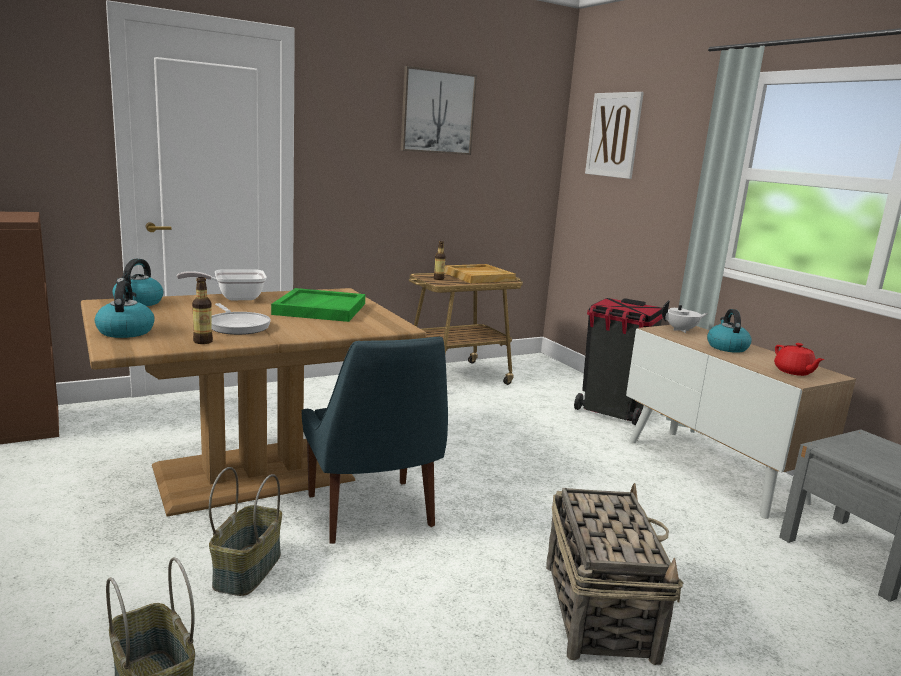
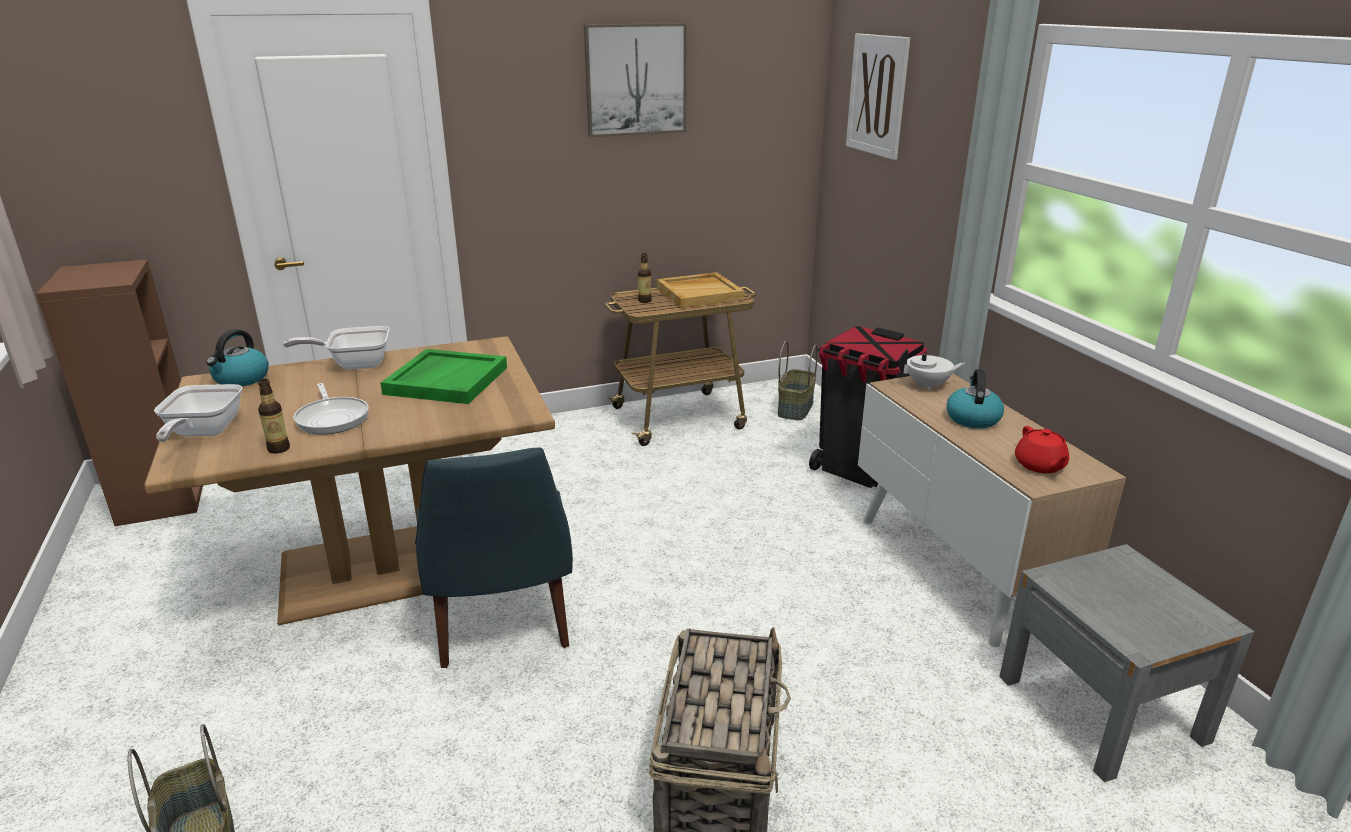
camera: 10 degrees right, 10 degrees up
(125, 331) = (202, 433): kettle -> frying pan
(246, 569) = (341, 699): basket -> basket (794, 408)

